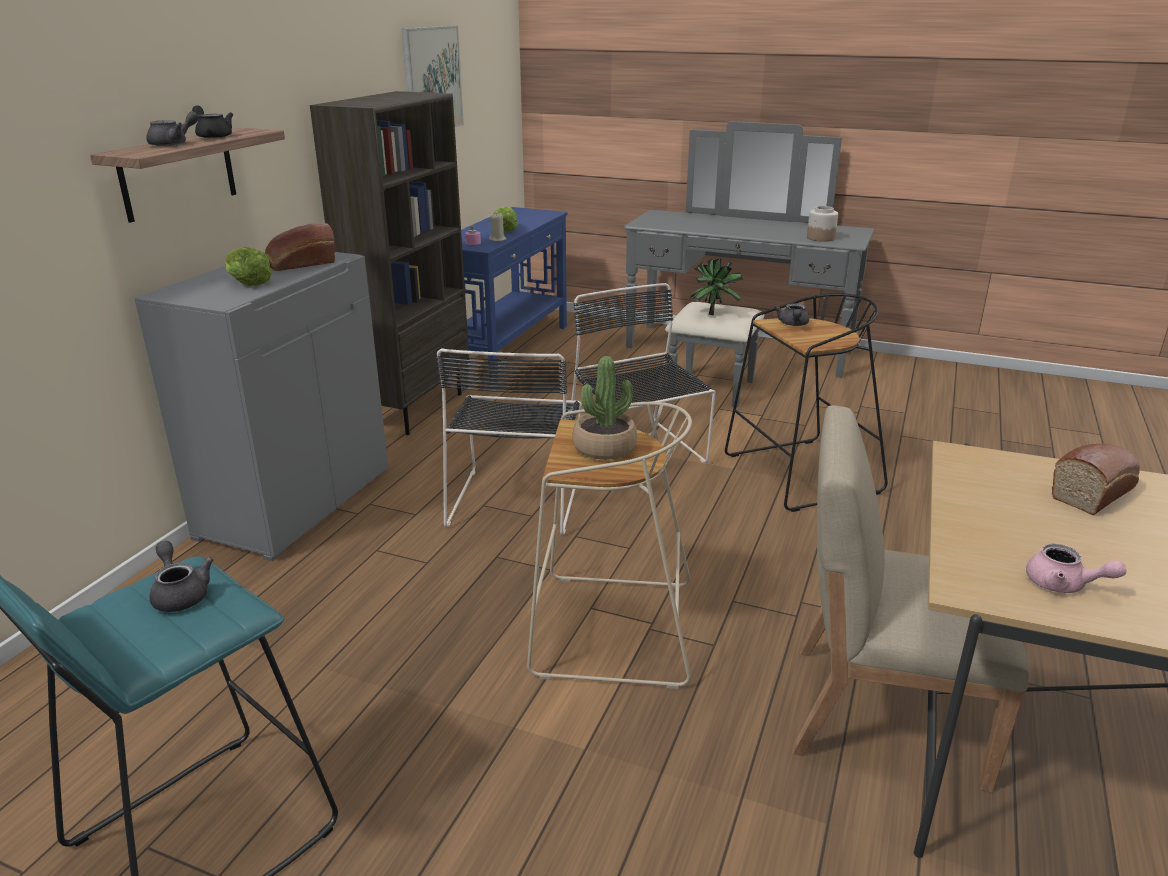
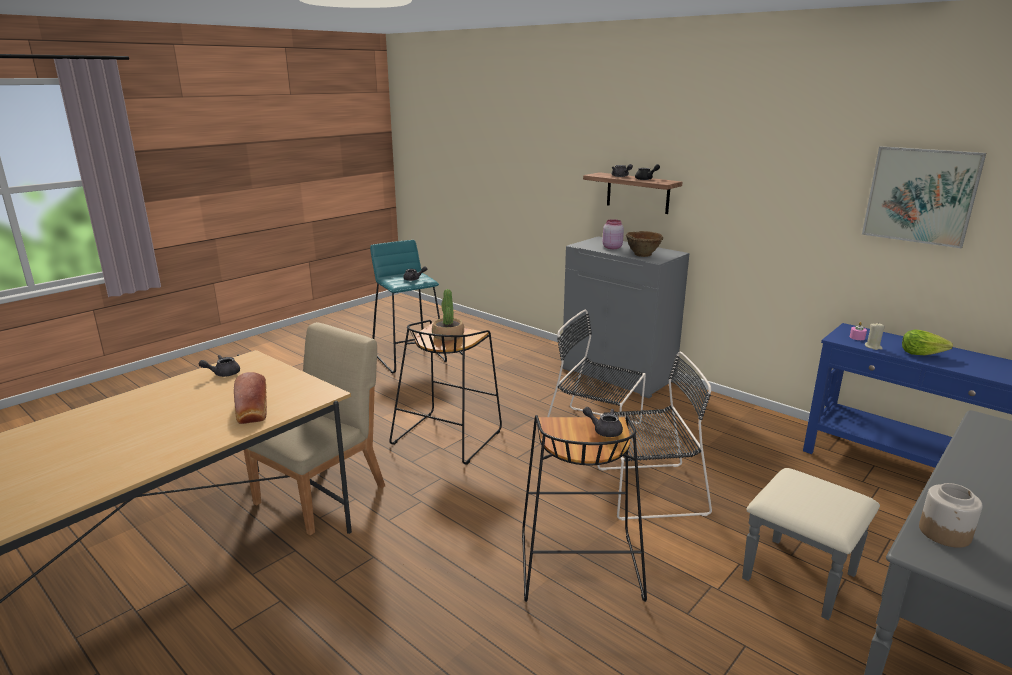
camera: 110 degrees right, 5 degrees down
(247, 282) = (611, 247): lettuce -> pink jar
(300, 264) = (643, 254): bread -> brown bowl
(413, 409) = (747, 414): brown bookcase -> none
(609, 630) = (447, 436): beige stool -> black stool
(714, 314) = (807, 492): potted plant -> none
(1063, 585) = (223, 374): pink teapot -> grey teapot

